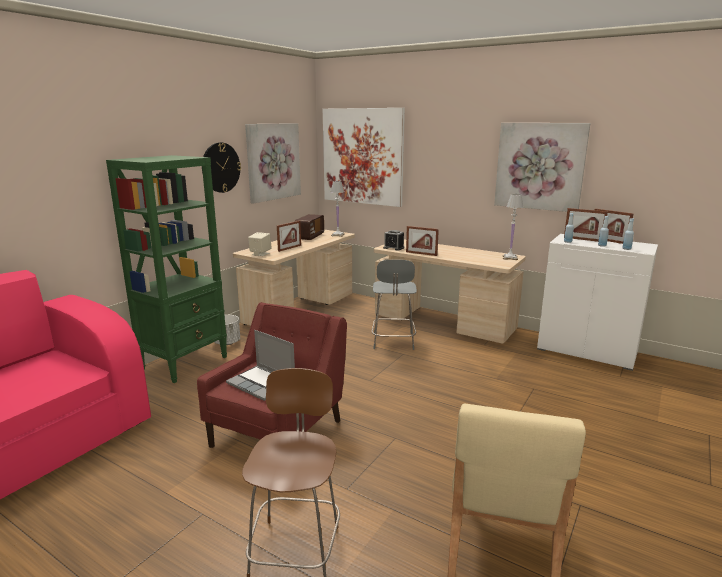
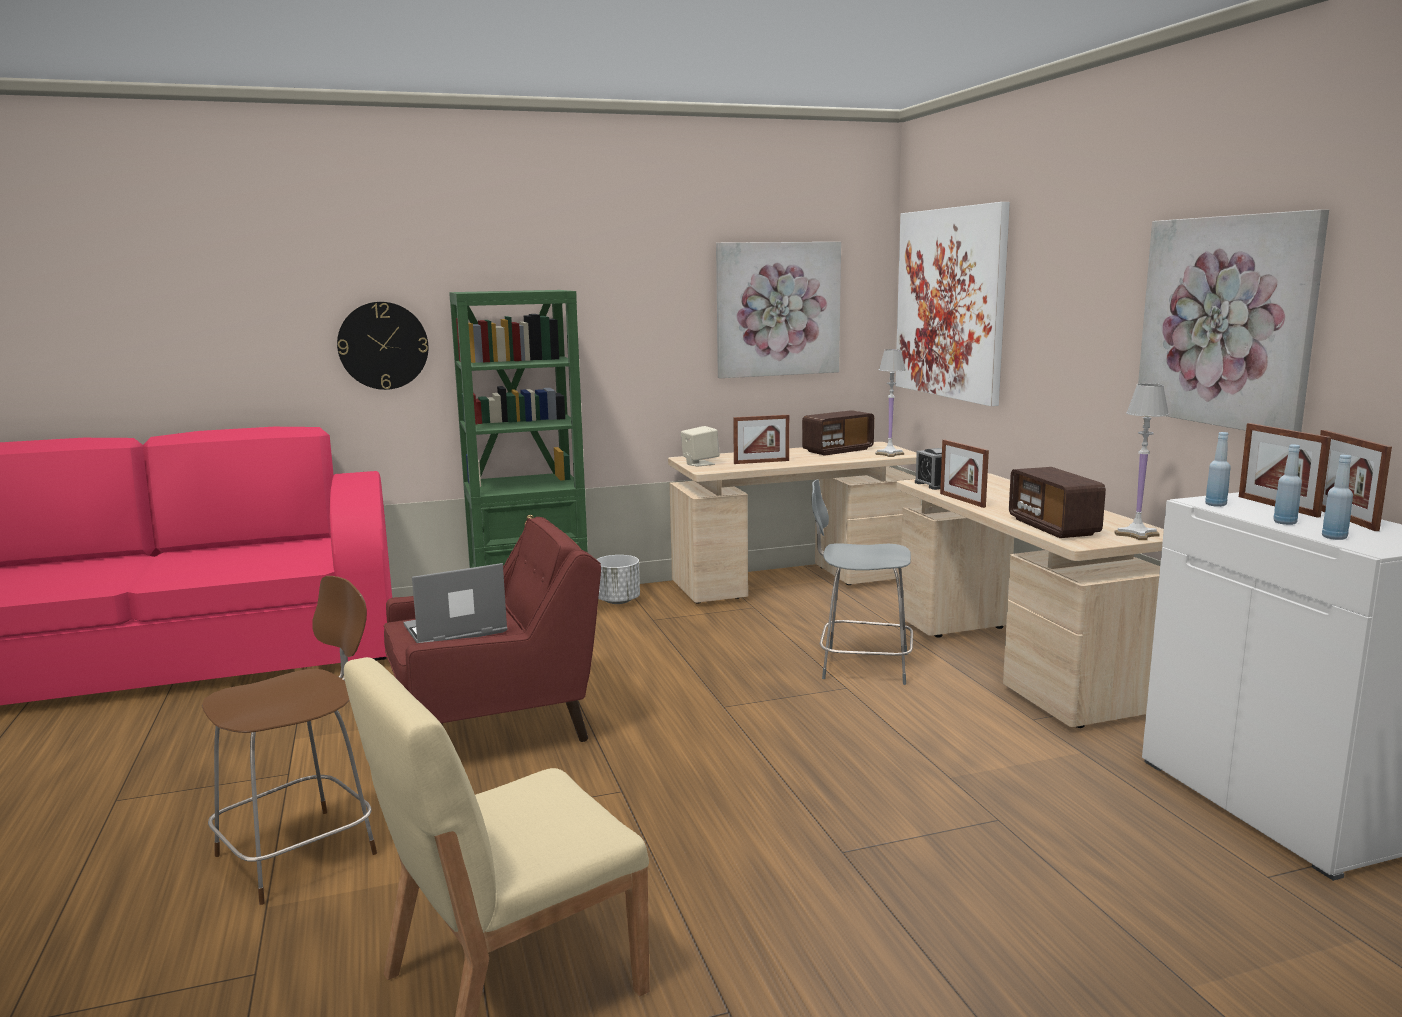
camera: 40 degrees right, 5 degrees down
(221, 167) = (658, 313): wall clock -> wall clock (383, 345)
(262, 384) = (454, 631): laptop -> laptop turned 75 degrees clockwise
(393, 342) = (861, 666): grey chair -> grey chair turned 60 degrees clockwise
(479, 260) = (1053, 527): none -> radio

